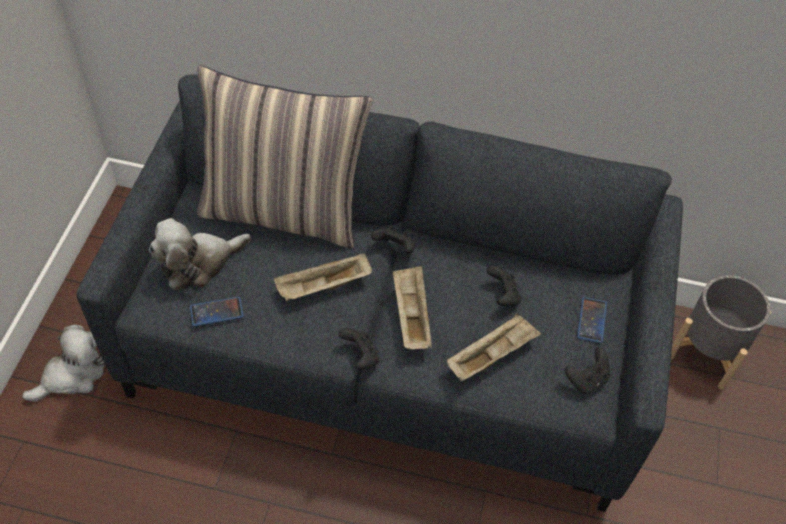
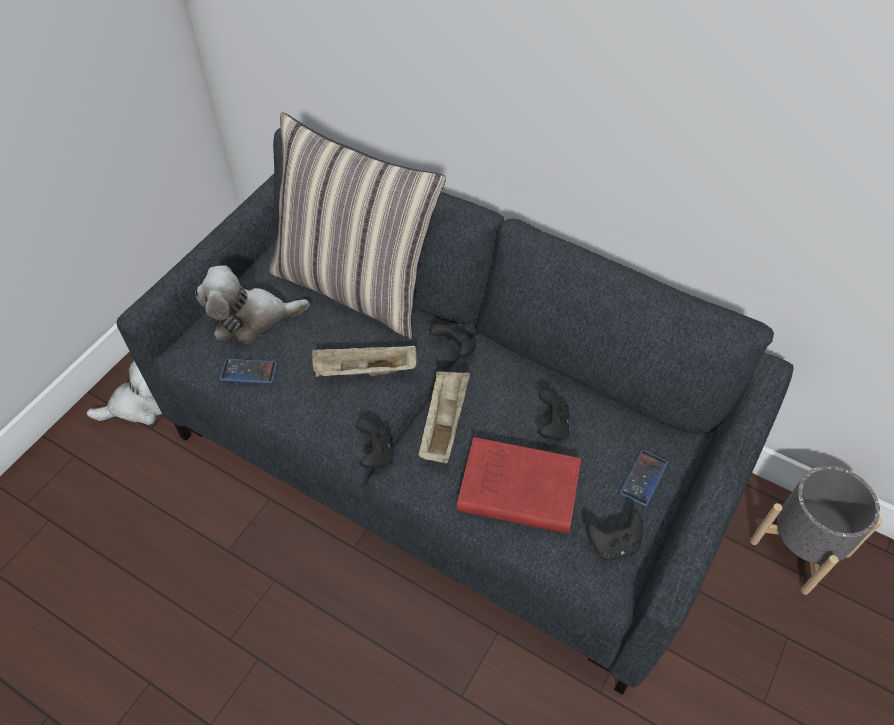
camera: 20 degrees right, 0 degrees up
(491, 355) = (515, 488): beige tray -> red book

